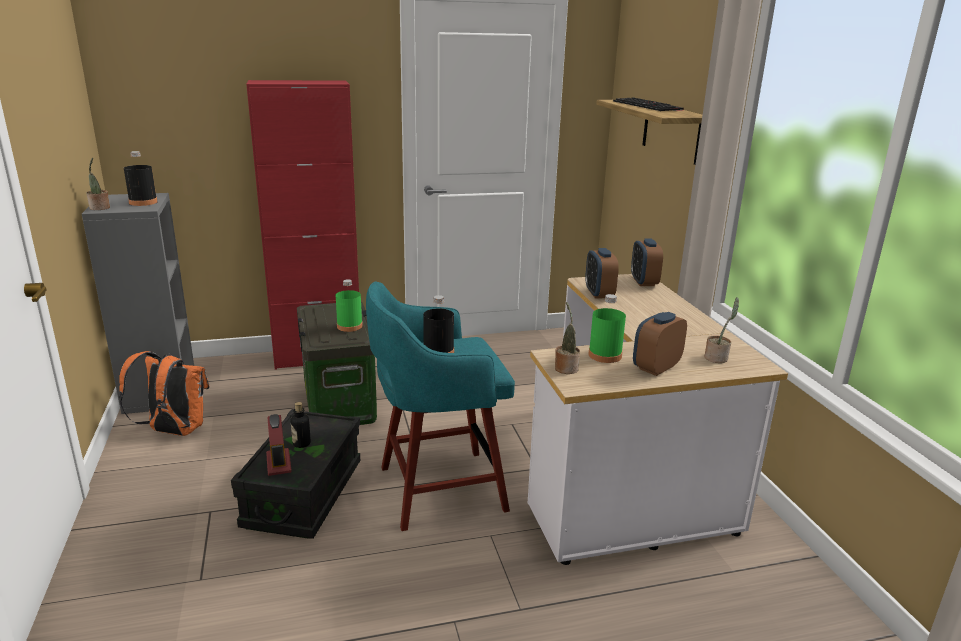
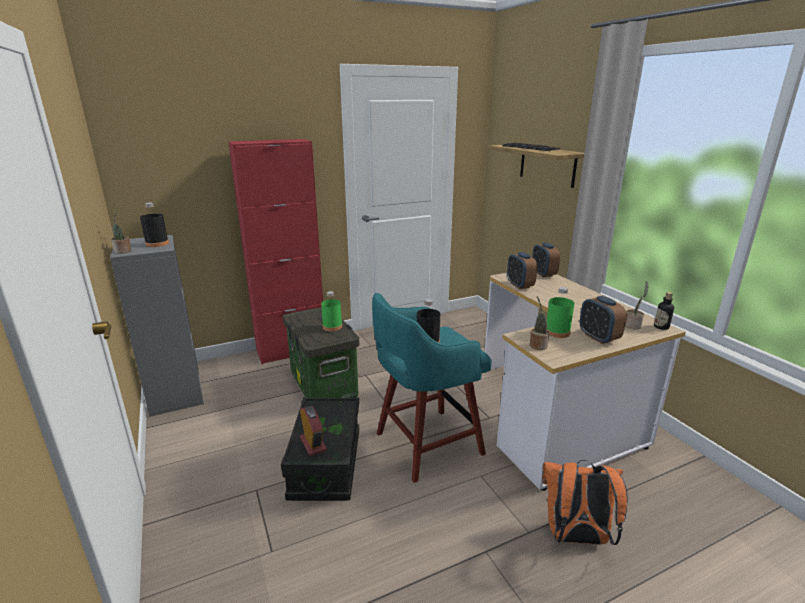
camera: 10 degrees left, 0 degrees up
(174, 431) = (200, 425): orange backpack -> orange backpack (575, 537)
(301, 443) = (323, 425): bottle -> bottle (661, 327)
(656, 367) = (598, 337): alarm clock -> alarm clock turned 60 degrees counterclockwise

